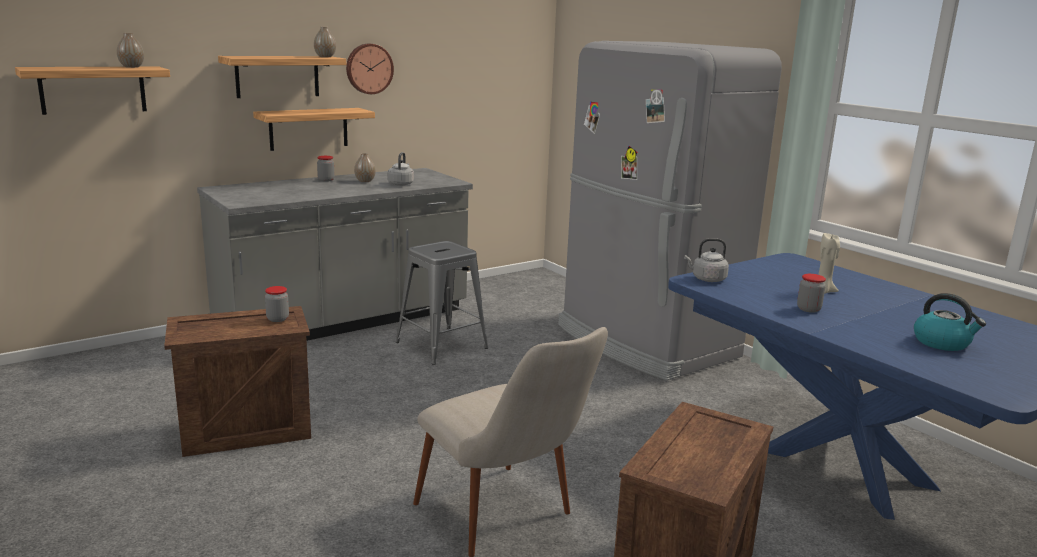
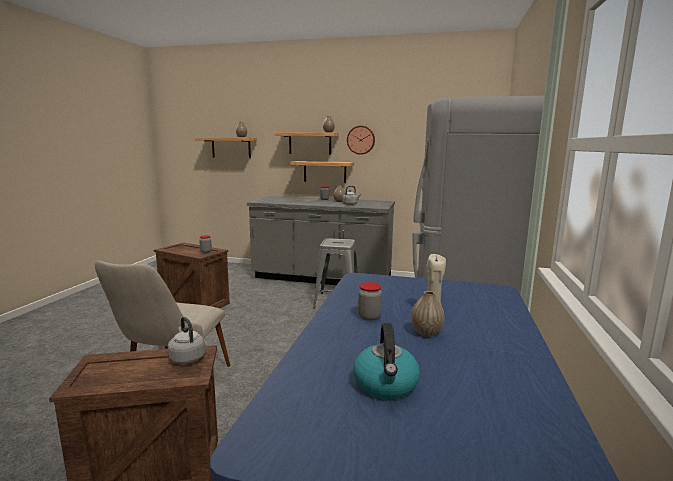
camera: 50 degrees right, 5 degrees down
(707, 279) = (371, 280): grey kettle -> grey kettle (186, 357)
(862, 306) = (426, 333): none -> vase

